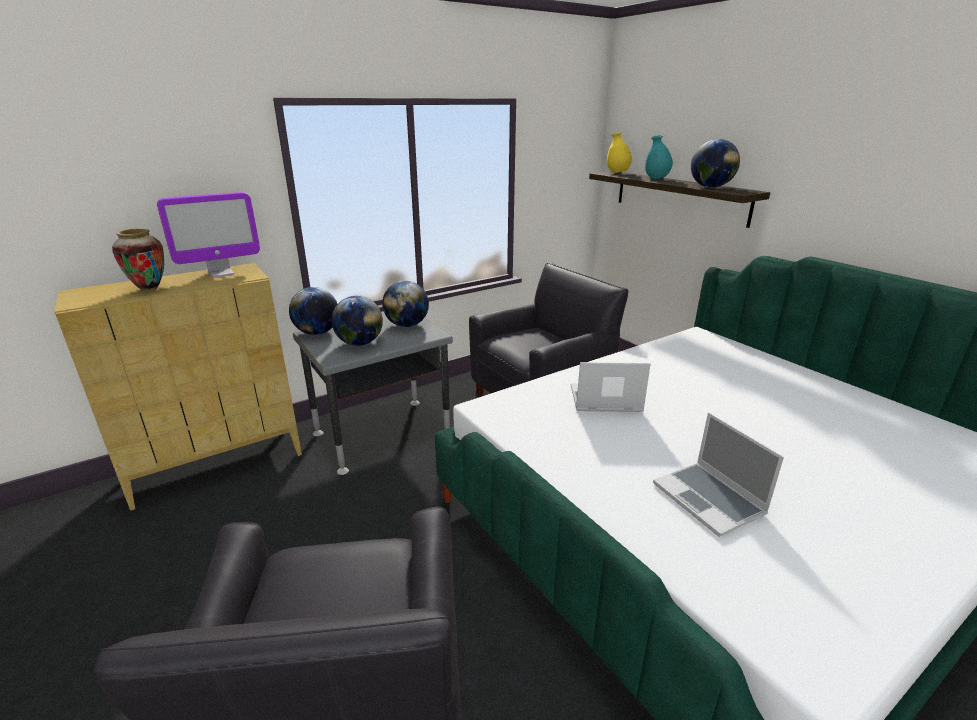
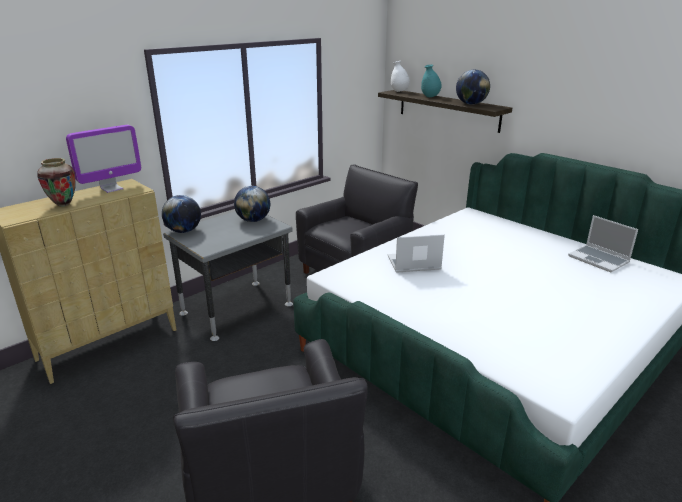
camera: 10 degrees left, 0 degrees up
(360, 343) = (222, 236): globe -> none
(617, 173) = (399, 91): yellow vase -> white vase
(710, 500) = (492, 318): laptop -> laptop (599, 259)

